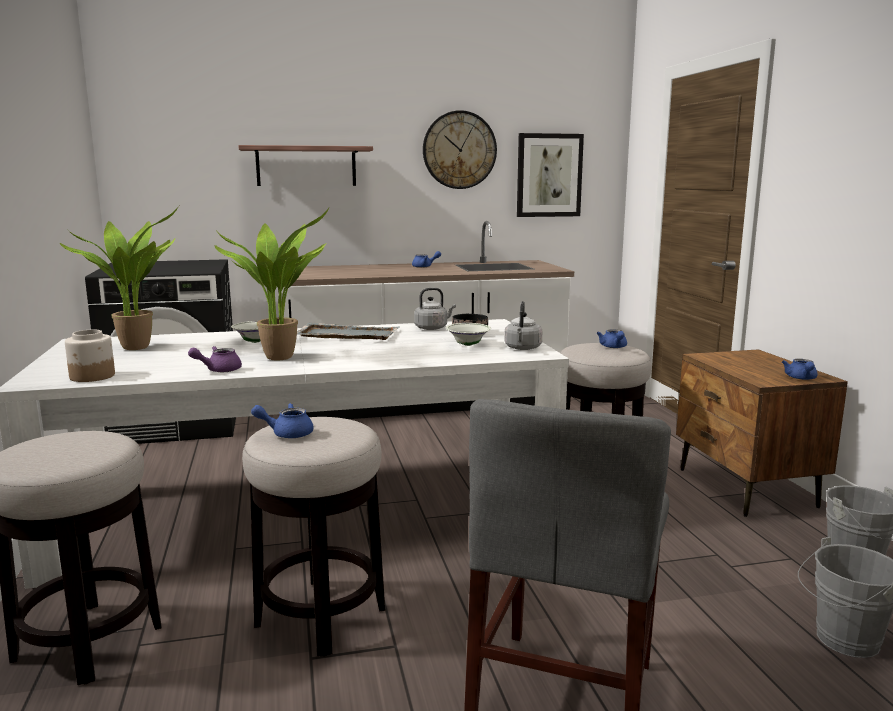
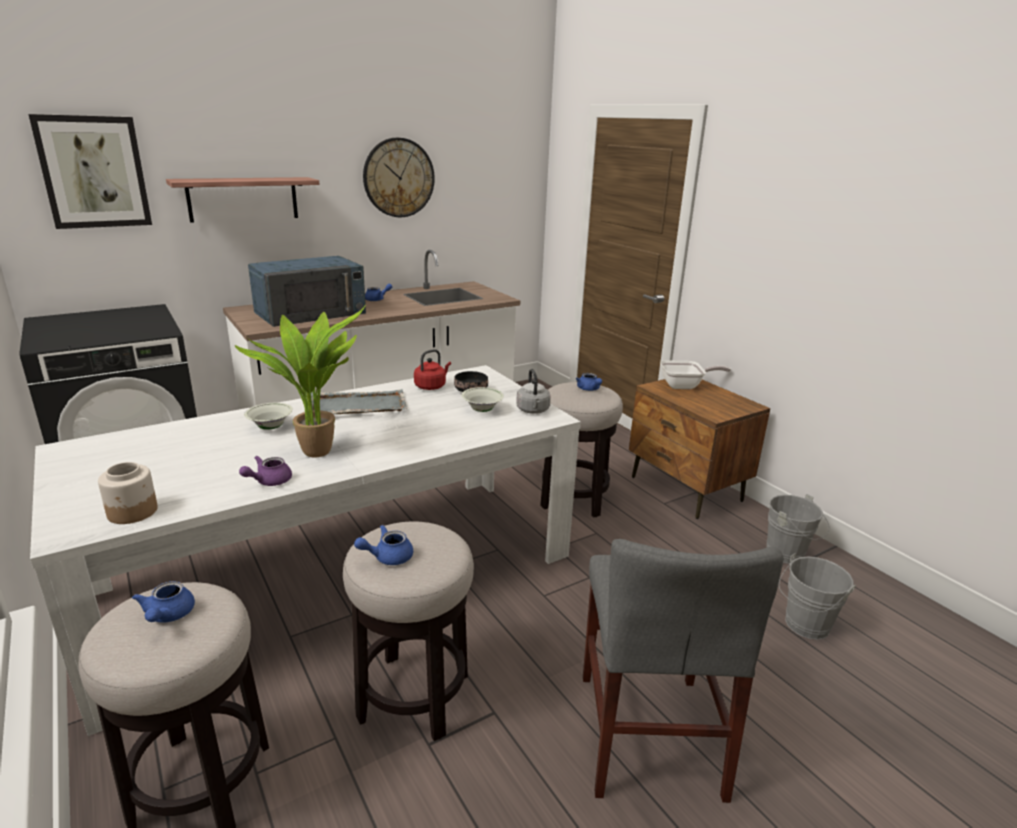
camera: 20 degrees left, 10 degrees up
(138, 347) = (144, 451): potted plant -> none
(353, 271) = (311, 312): none -> blue microwave
(432, 328) = (431, 386): grey kettle -> red kettle
(549, 175) = (481, 200): picture -> picture (93, 172)
(745, 358) = (685, 386): none -> frying pan
(801, 378) = (738, 409): blue teapot -> blue teapot (167, 616)

